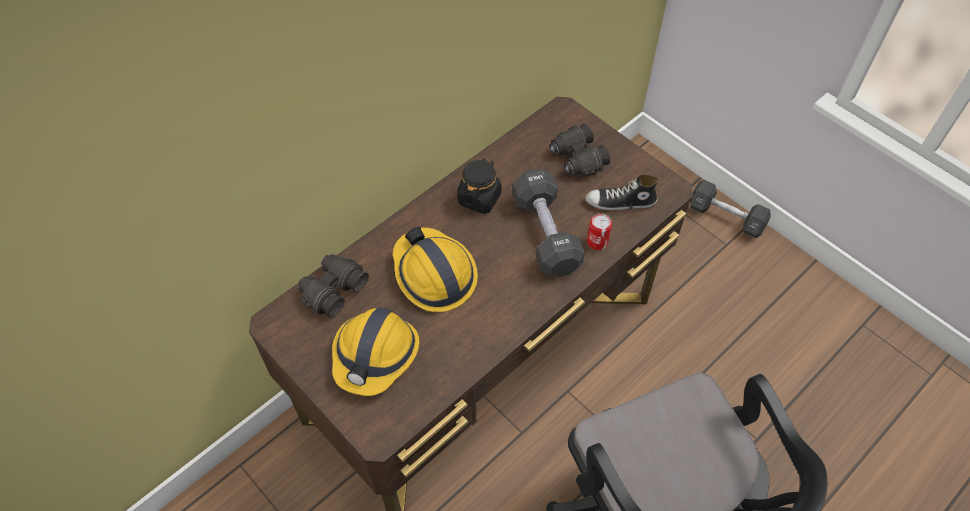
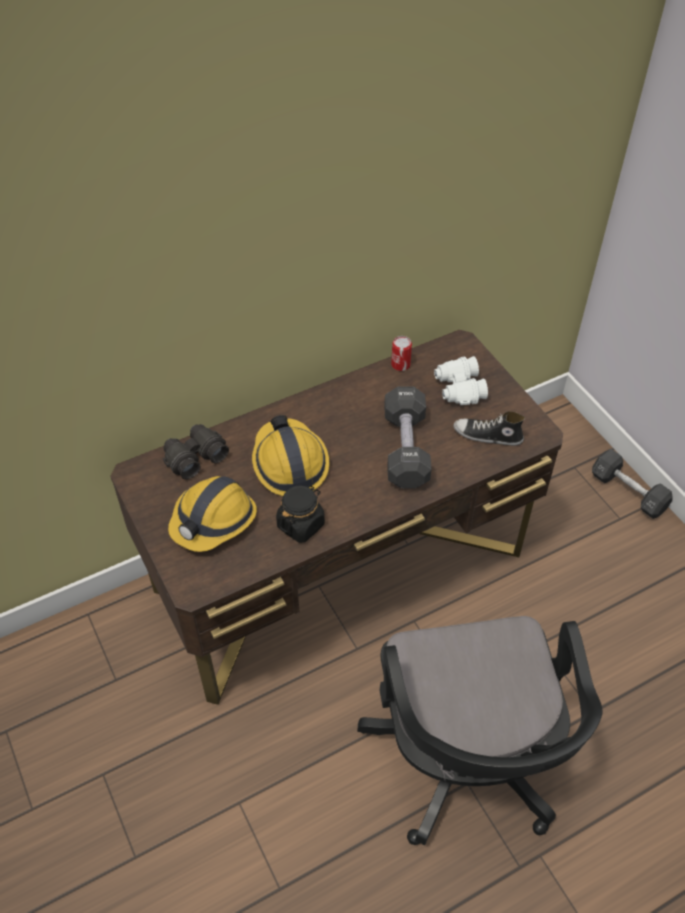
camera: 15 degrees right, 5 degrees down
(479, 198) = (354, 405): black jar -> black jar (301, 524)
(577, 159) = (459, 389): black binoculars -> white binoculars
(597, 242) = (452, 466): can -> can (400, 364)

